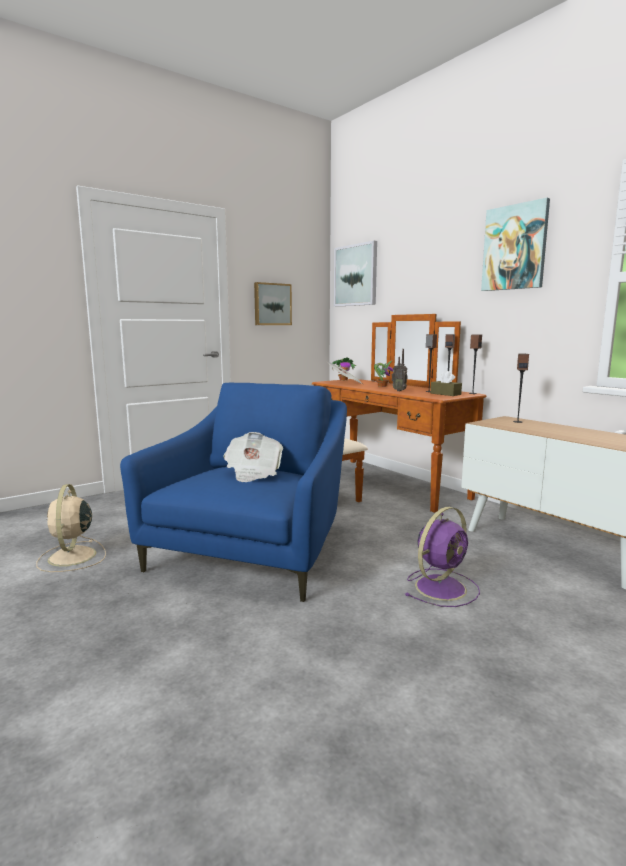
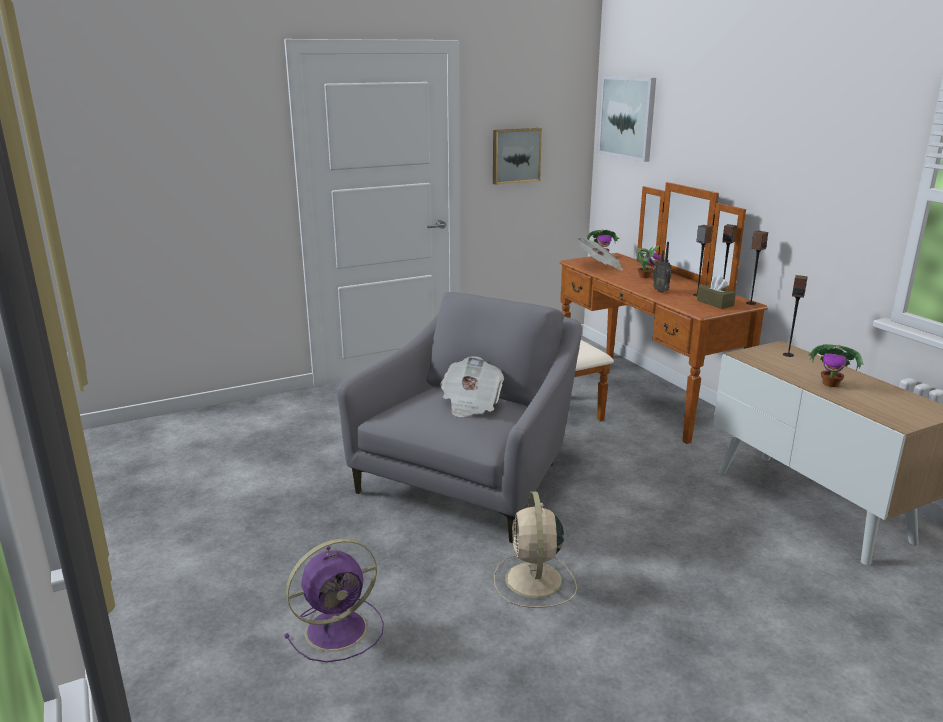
camera: 10 degrees right, 10 degrees up
(71, 557) = (288, 470): beige fan -> beige fan (534, 581)
(255, 550) = (471, 478): blue armchair -> grey armchair
(442, 587) = (659, 541): purple fan -> purple fan (339, 628)
(515, 247) = (817, 128): picture -> none
(566, 434) = (831, 384): none -> potted plant

